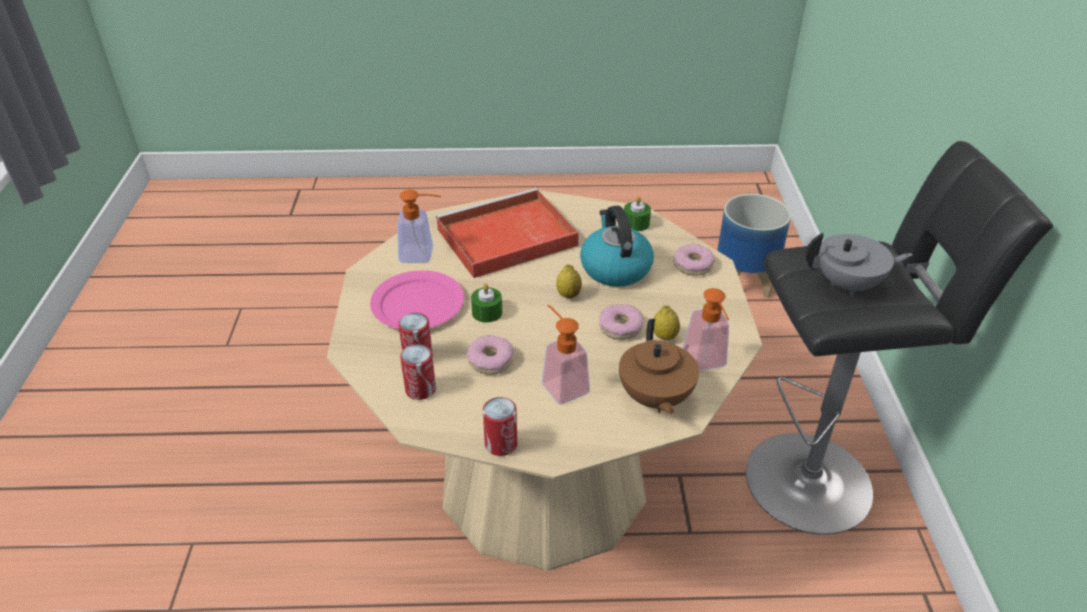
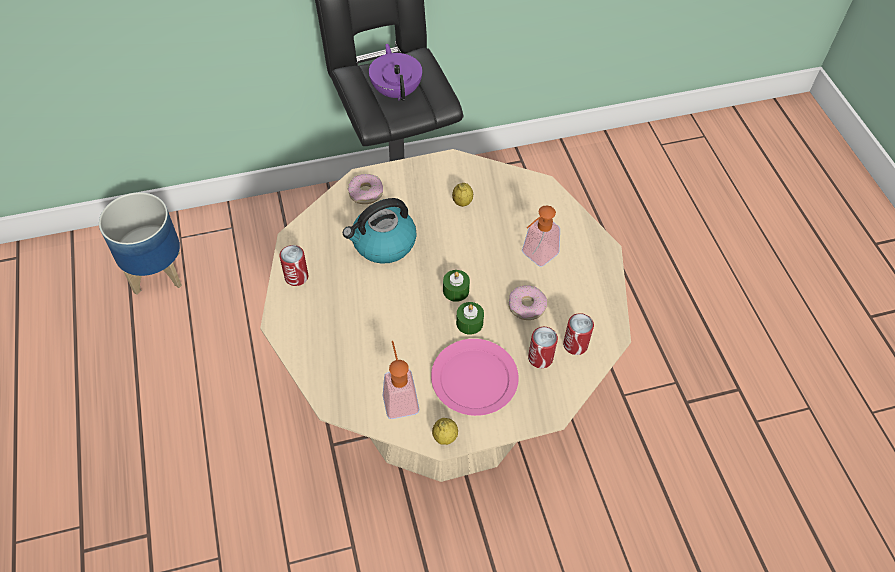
camera: 105 degrees left, 15 degrees up
(501, 444) = (607, 280): can -> can (296, 276)
(504, 238) = (356, 335): red tray -> none
(568, 295) = (429, 270): lemon -> lemon (445, 437)
(620, 327) = (460, 230): donut -> none
(636, 223) = (310, 237): green candle -> green candle (456, 290)
(654, 398) = (530, 202): brown teapot -> none
(707, 363) = (484, 177): soap dispenser -> none
(848, 285) = (396, 91): grey teapot -> purple teapot

